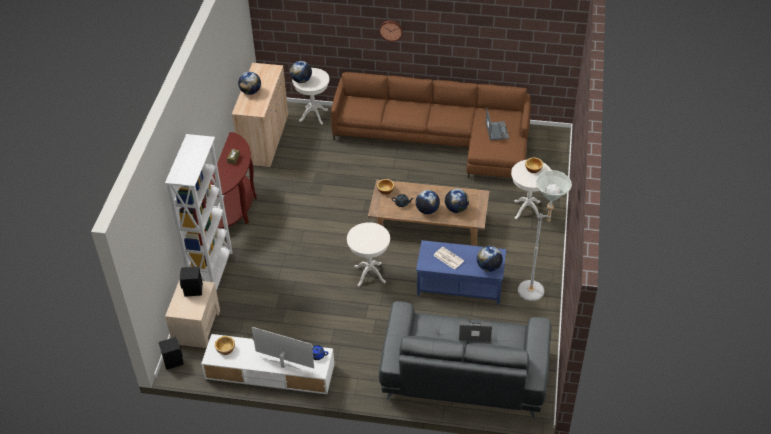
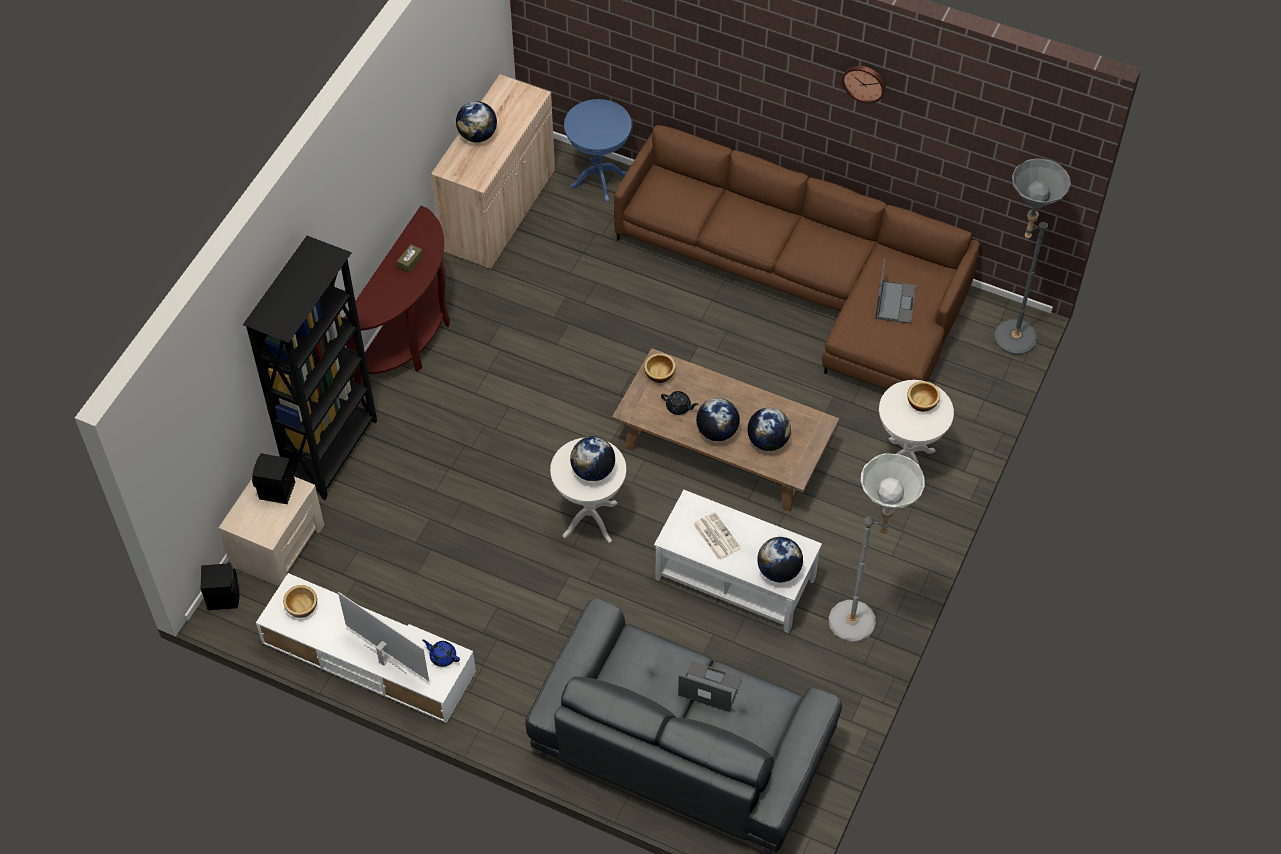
camera: 15 degrees right, 10 degrees up
(213, 273) = (334, 452): white bookcase -> black bookcase
(301, 80) = (580, 123): globe -> globe (593, 471)
(313, 115) = (599, 180): white side table -> blue side table
(391, 30) = (747, 77): wall clock -> wall clock (864, 82)
(459, 285) = (734, 579): blue coffee table -> white coffee table
(554, 144) = (1006, 339): none -> grey floor lamp

